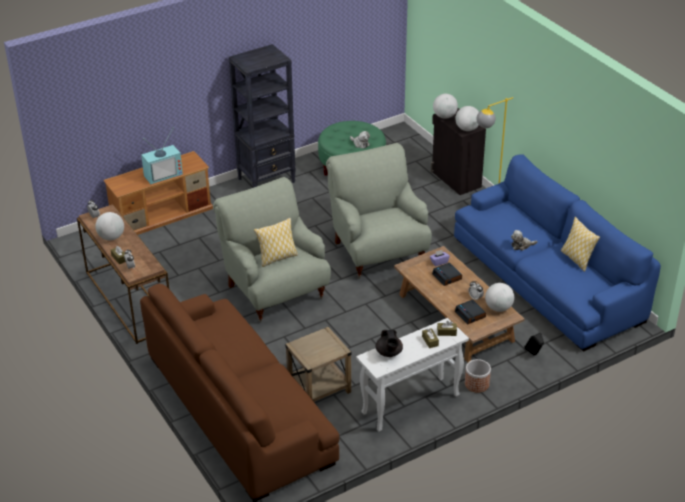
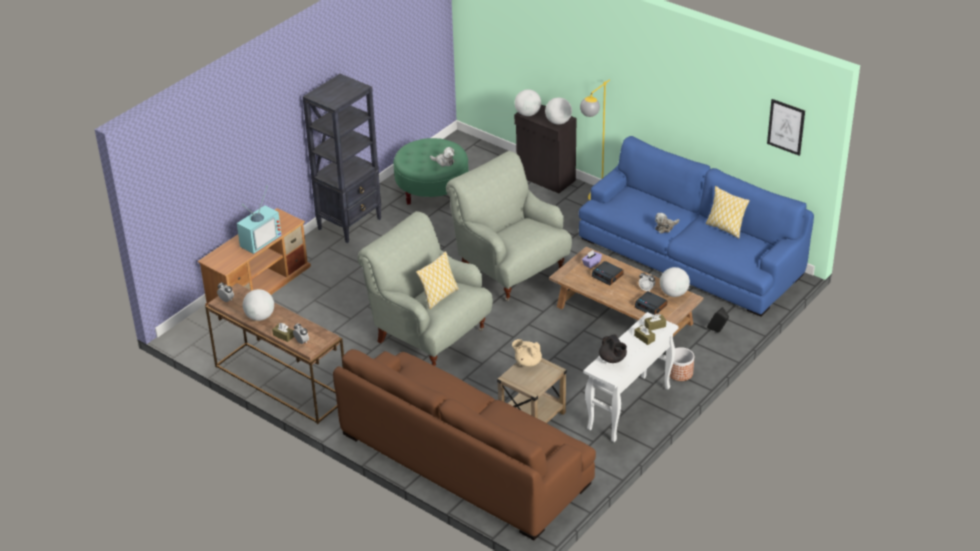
camera: 20 degrees left, 0 degrees up
(320, 336) = (527, 362): none -> beige teapot
(646, 173) = (786, 127): none -> picture

